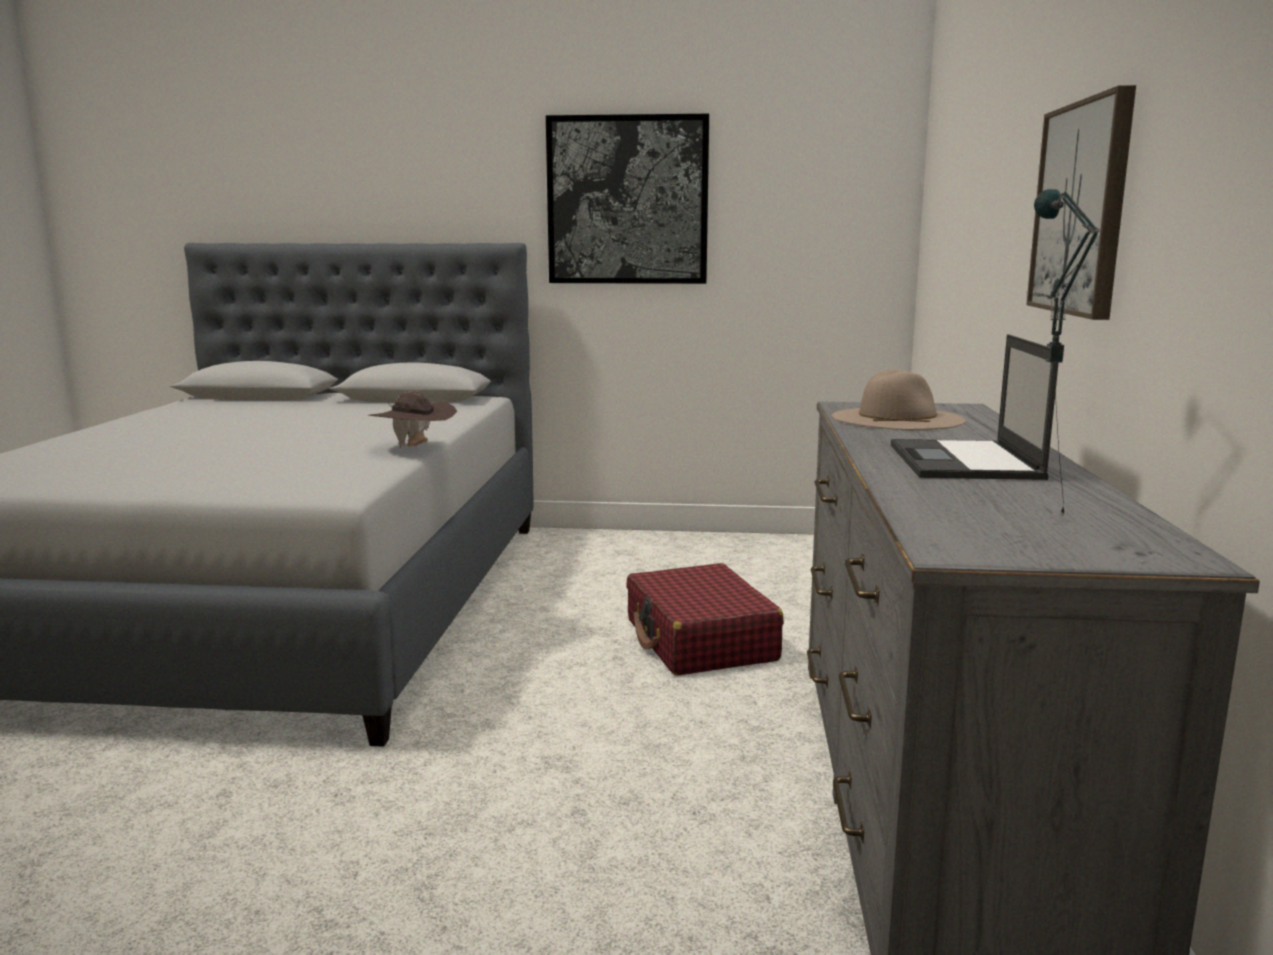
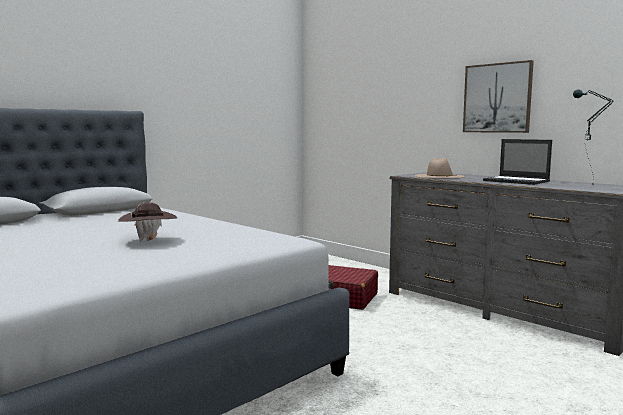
camera: 50 degrees left, 5 degrees down
(414, 448) = (232, 224): brown hat -> brown hat (149, 241)
(627, 200) = (188, 89): picture -> none

